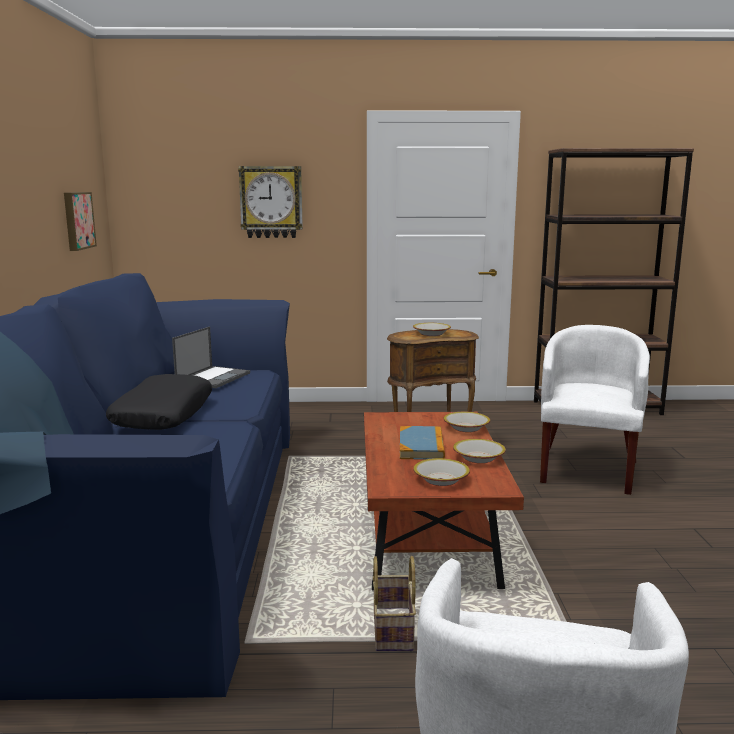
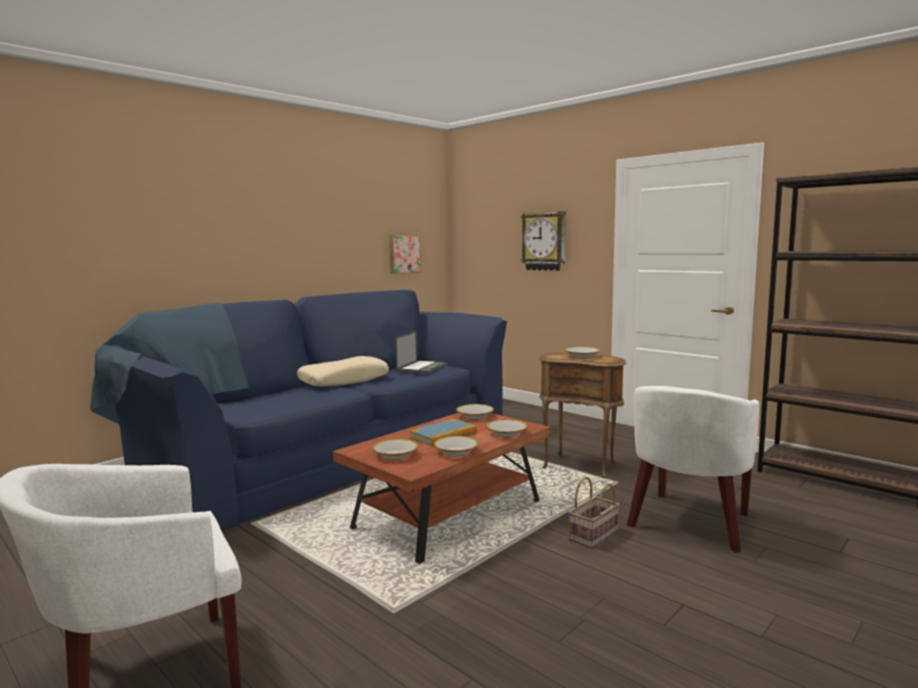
camera: 45 degrees right, 5 degrees down
(163, 415) = (344, 381): black pillow -> beige pillow
(213, 377) = (422, 367): laptop -> laptop turned 45 degrees counterclockwise
(392, 419) = (474, 416): none -> bowl
(394, 631) = (317, 553): basket -> basket (594, 536)
(587, 469) = (689, 523): white armchair -> white armchair turned 150 degrees clockwise

